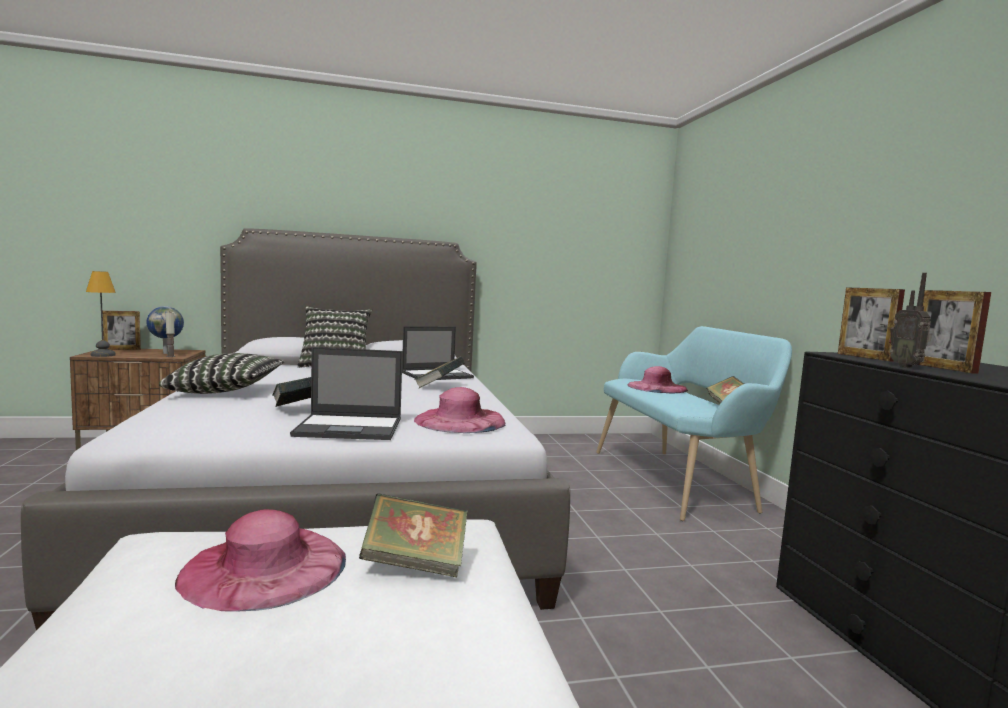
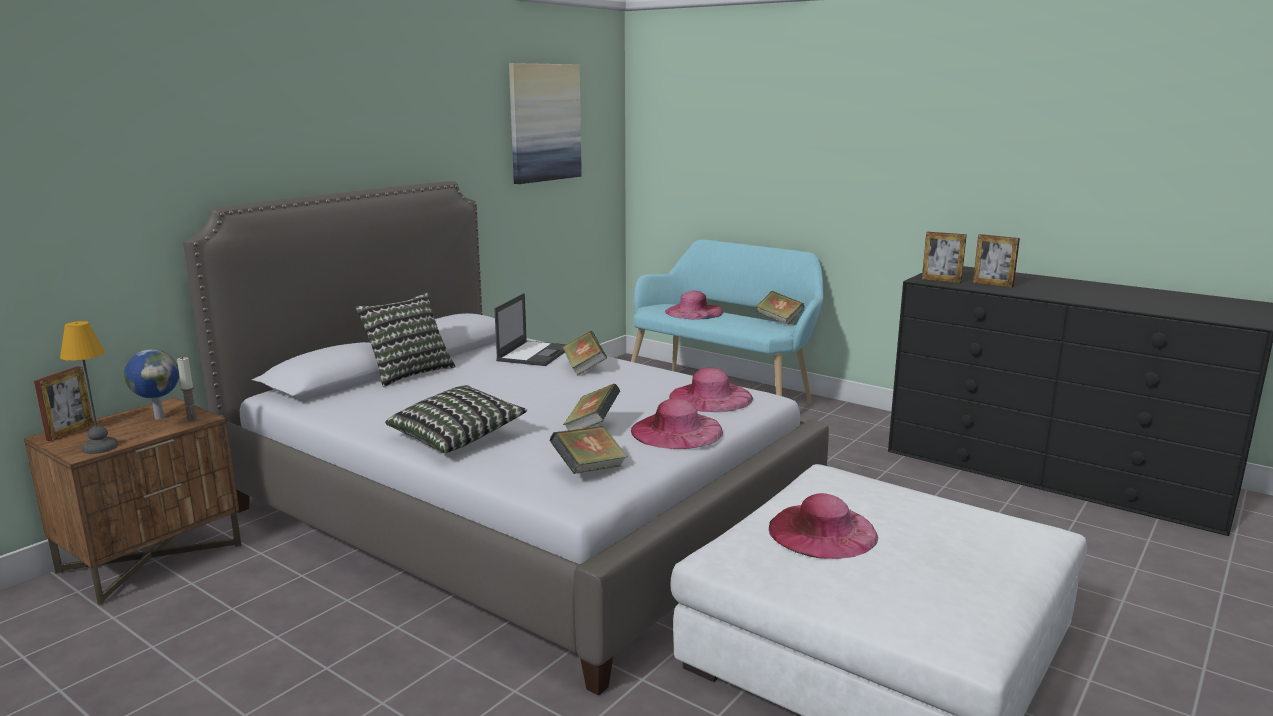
camera: 40 degrees left, 10 degrees up
(350, 428) = (676, 431): laptop -> pink hat
(415, 564) = (870, 498): book -> book (589, 469)
(568, 212) = (544, 123): none -> picture
(907, 366) = (981, 288): radio -> none

